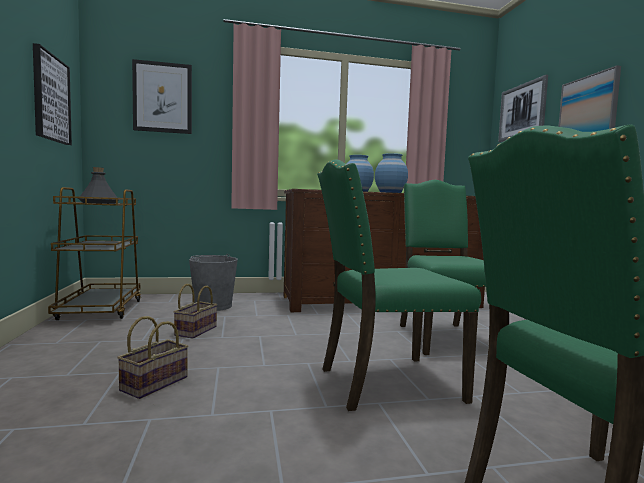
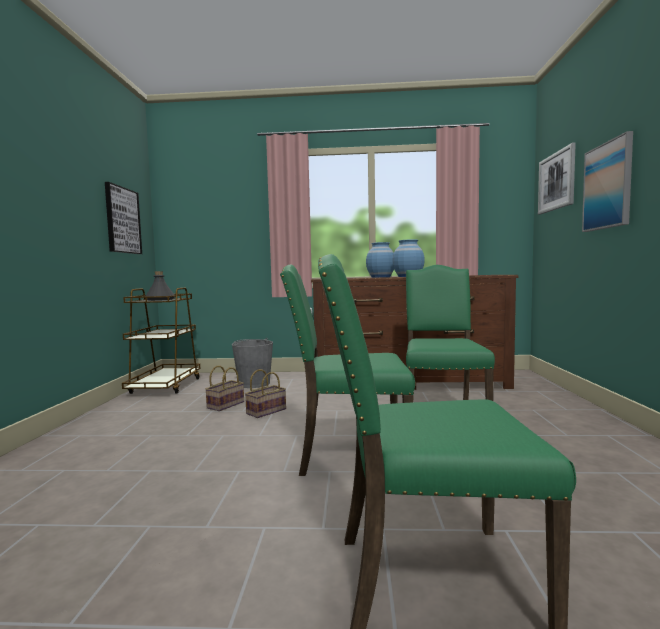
camera: 15 degrees right, 0 degrees up
(155, 383) = (169, 445): basket -> basket (266, 411)
(163, 98) = (213, 206): picture -> none

